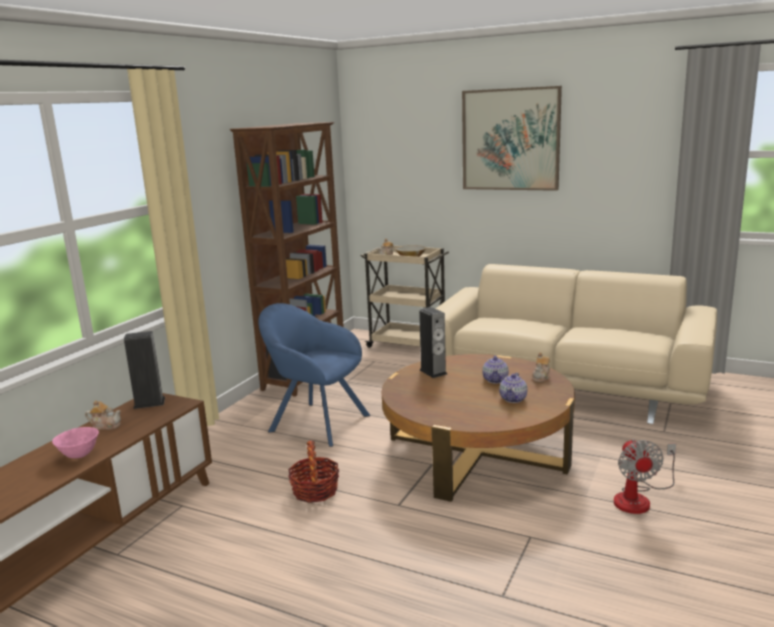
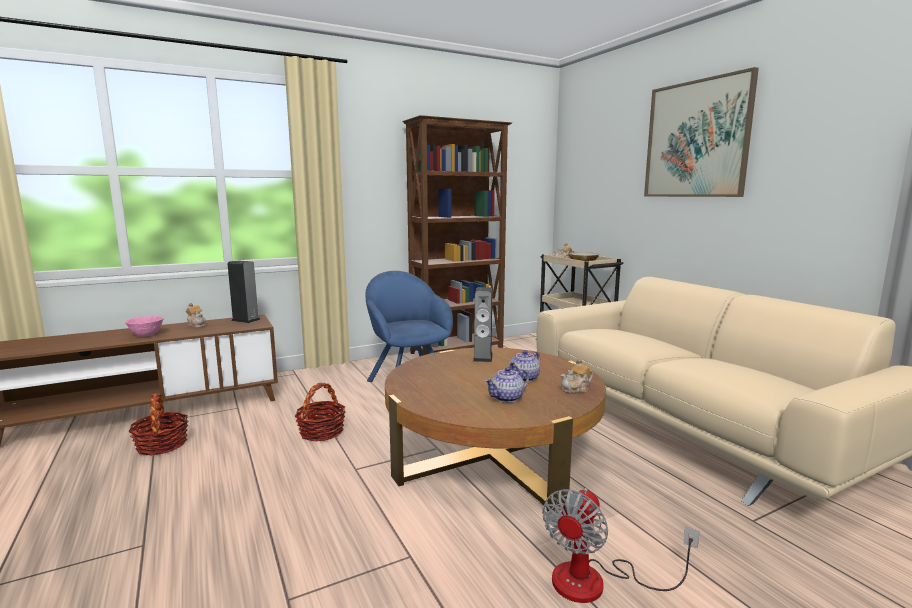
camera: 35 degrees right, 5 degrees down
(176, 568) = (162, 445): none -> basket

